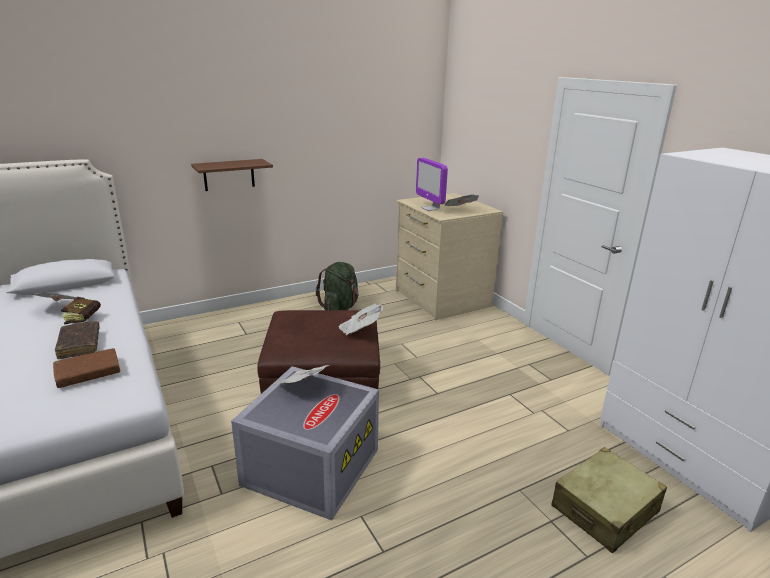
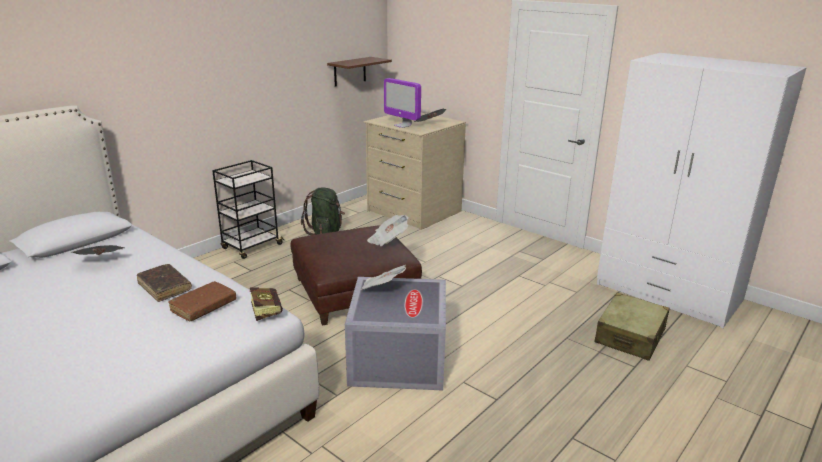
camera: 20 degrees left, 0 degrees up
(85, 318) = (141, 266): book -> book (266, 310)
(229, 175) = (207, 110): brown shelf -> brown shelf (350, 71)
(264, 310) = (251, 247): none -> black cart

